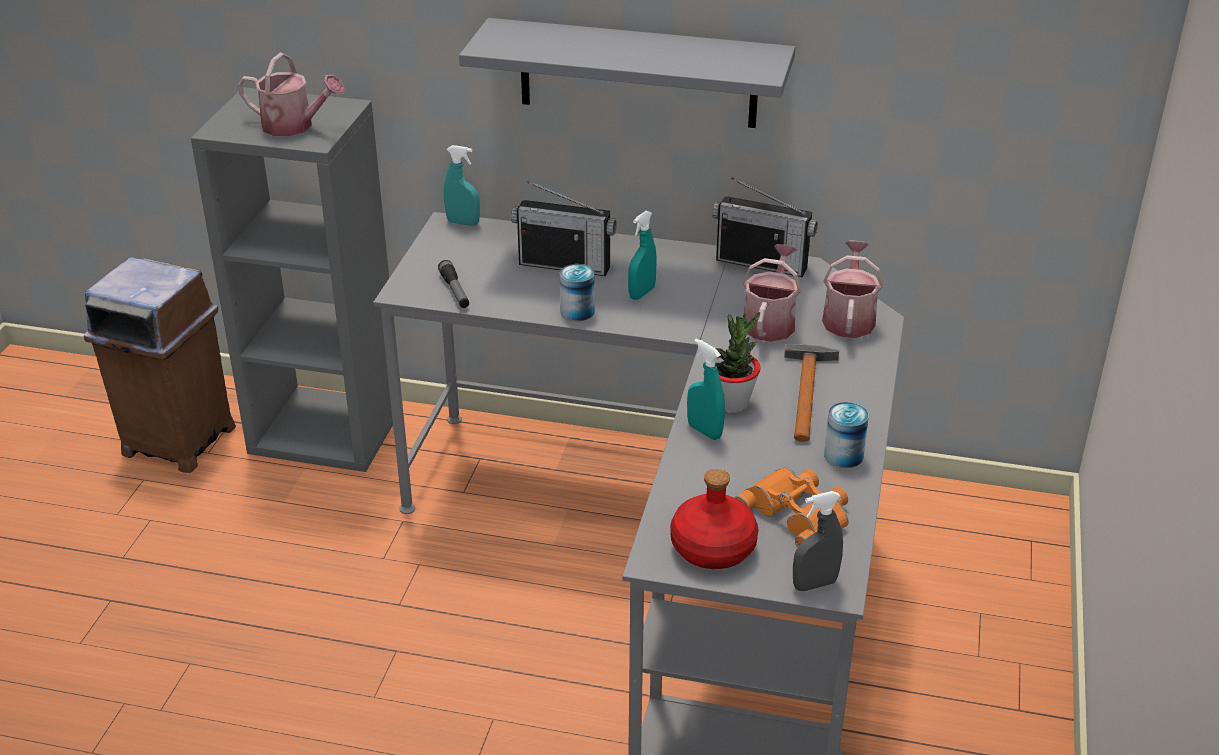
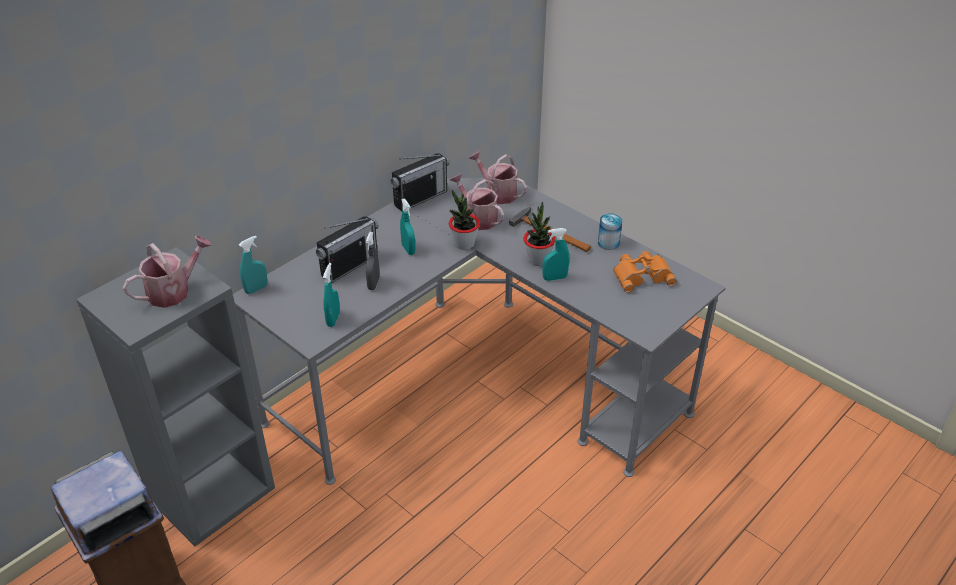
camera: 60 degrees left, 5 degrees up
(455, 291) = (333, 319): flashlight -> turquoise spray bottle
(577, 311) = (403, 279): can -> none
(638, 73) = (328, 128): grey shelf -> none
(700, 331) = (464, 244): none -> potted plant
(712, 547) = (649, 312): red bottle -> none
(814, 584) = (697, 292): grey spray bottle -> grey spray bottle (373, 284)

